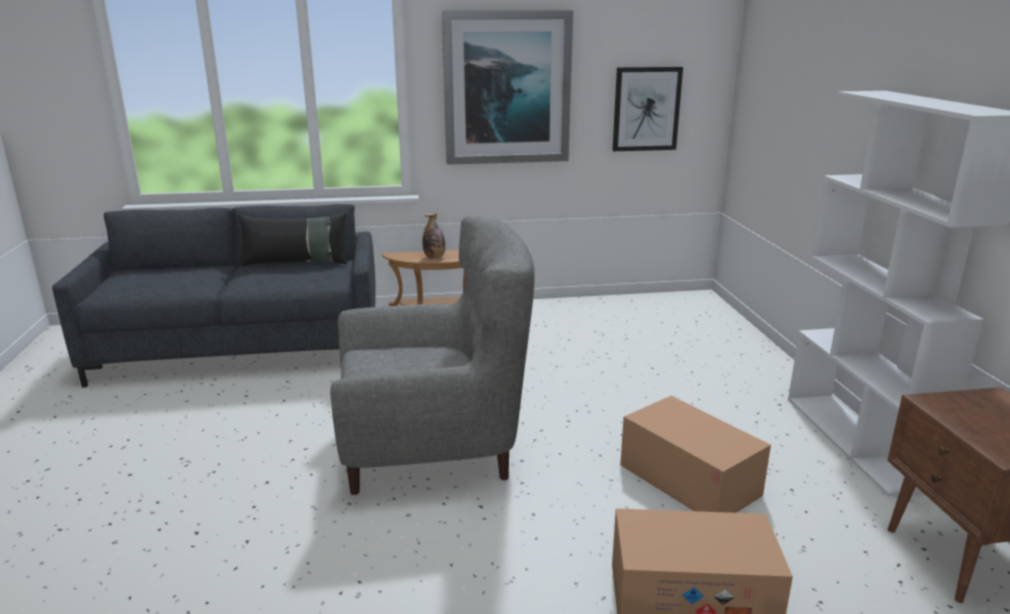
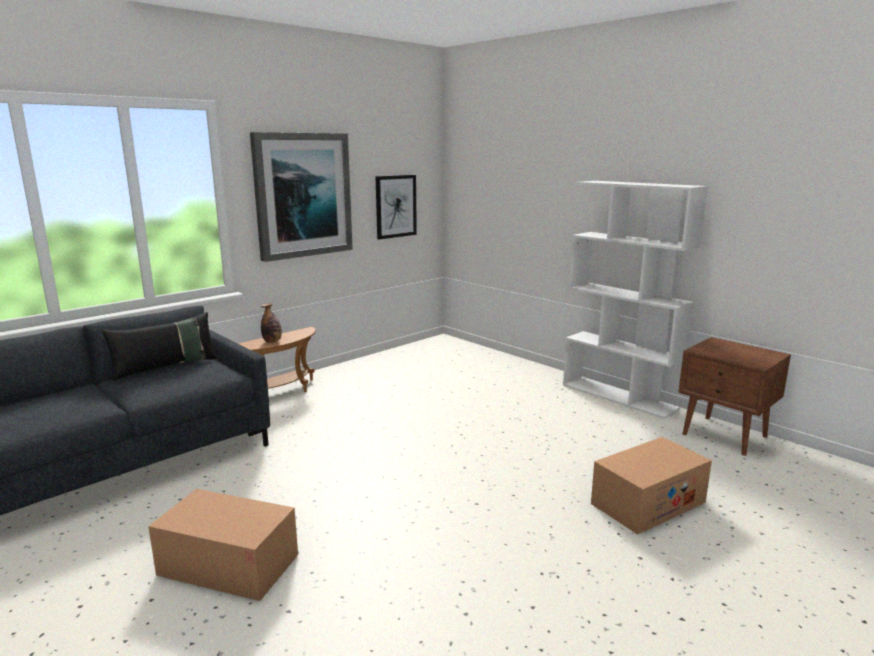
camera: 35 degrees left, 5 degrees down
(434, 448) = (396, 481): grey armchair -> none
(689, 480) = (570, 444): cardboard box -> cardboard box (228, 565)

